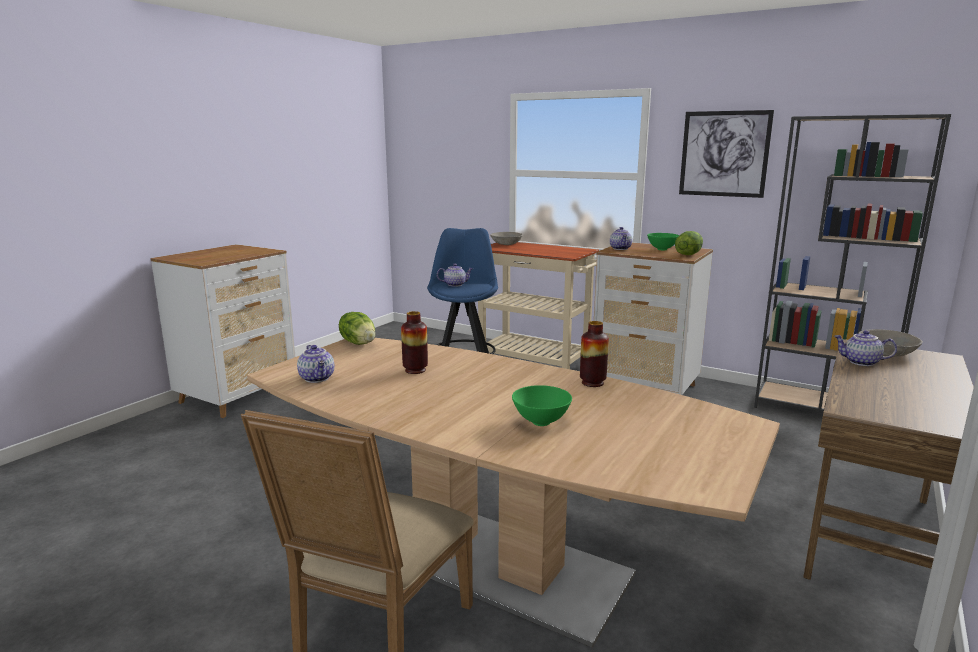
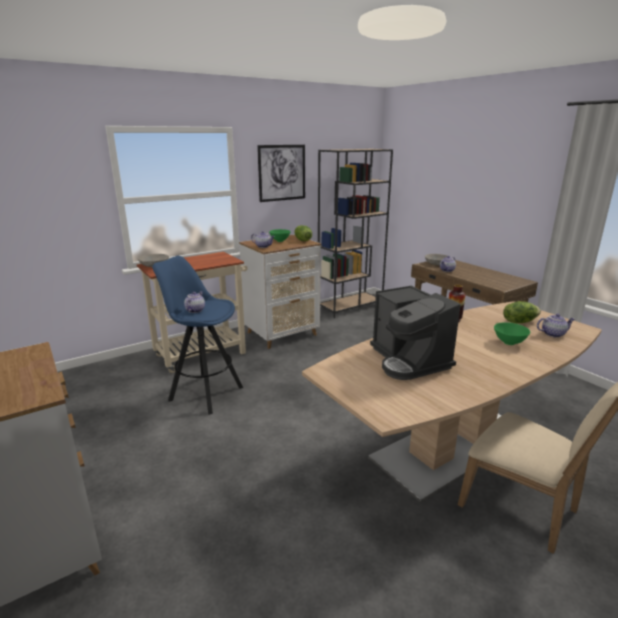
camera: 65 degrees left, 5 degrees up
(318, 378) = (410, 398): teapot -> teapot (553, 334)
(359, 343) = (328, 371): lettuce -> lettuce (519, 322)
(415, 370) = (409, 360): vase -> coffee machine

